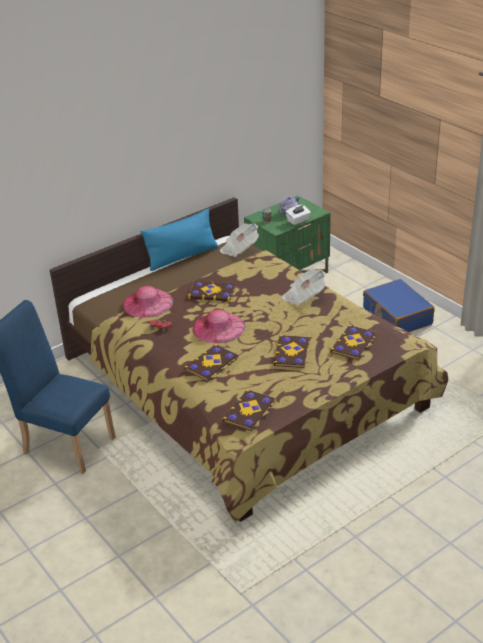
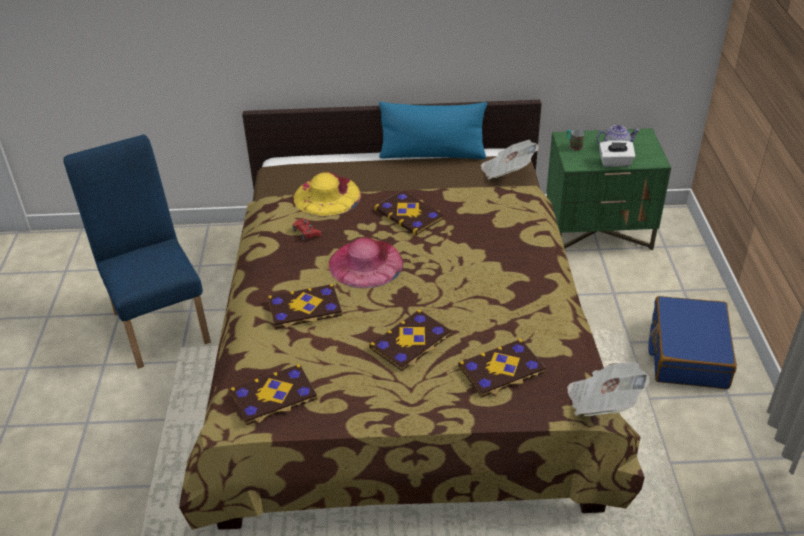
camera: 35 degrees right, 5 degrees up
(147, 303) = (327, 196): pink hat -> yellow hat
(303, 297) = (510, 270): newspaper -> newspaper (602, 402)

